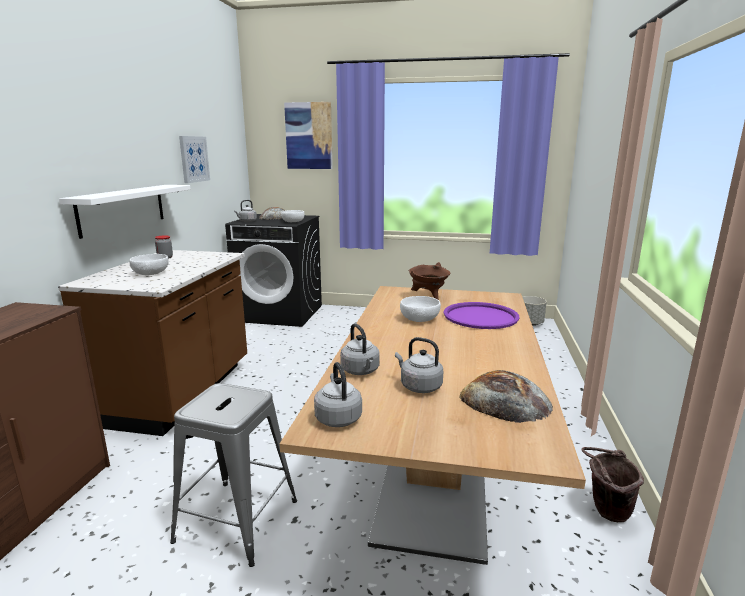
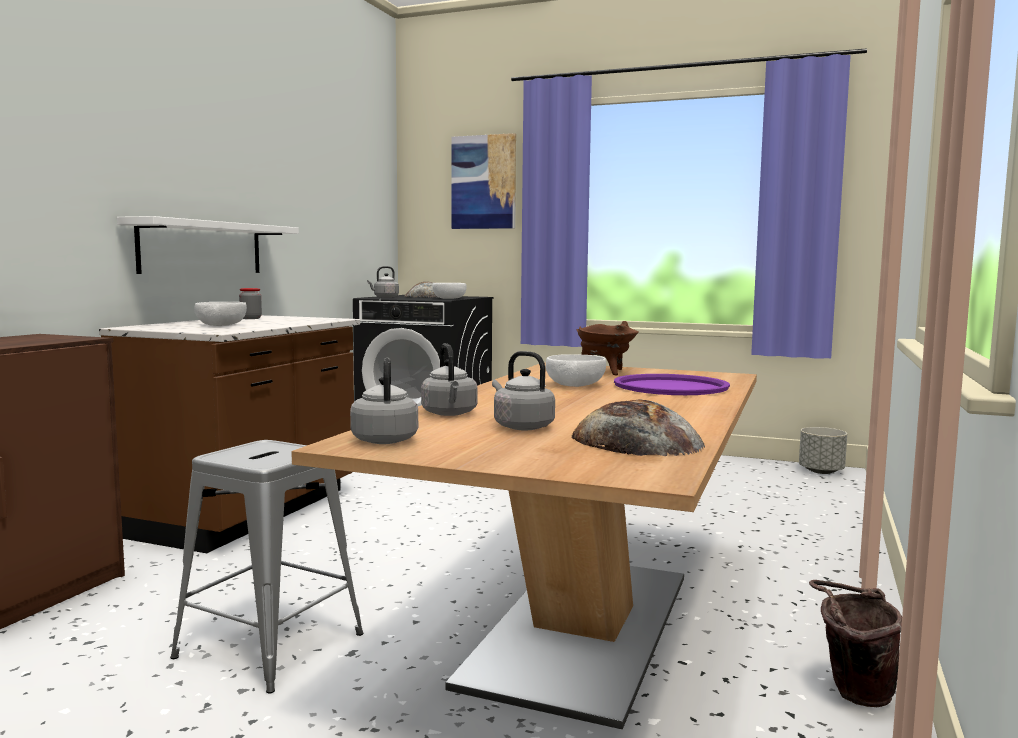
camera: 10 degrees right, 10 degrees down
(194, 159) = (313, 202): picture -> none

